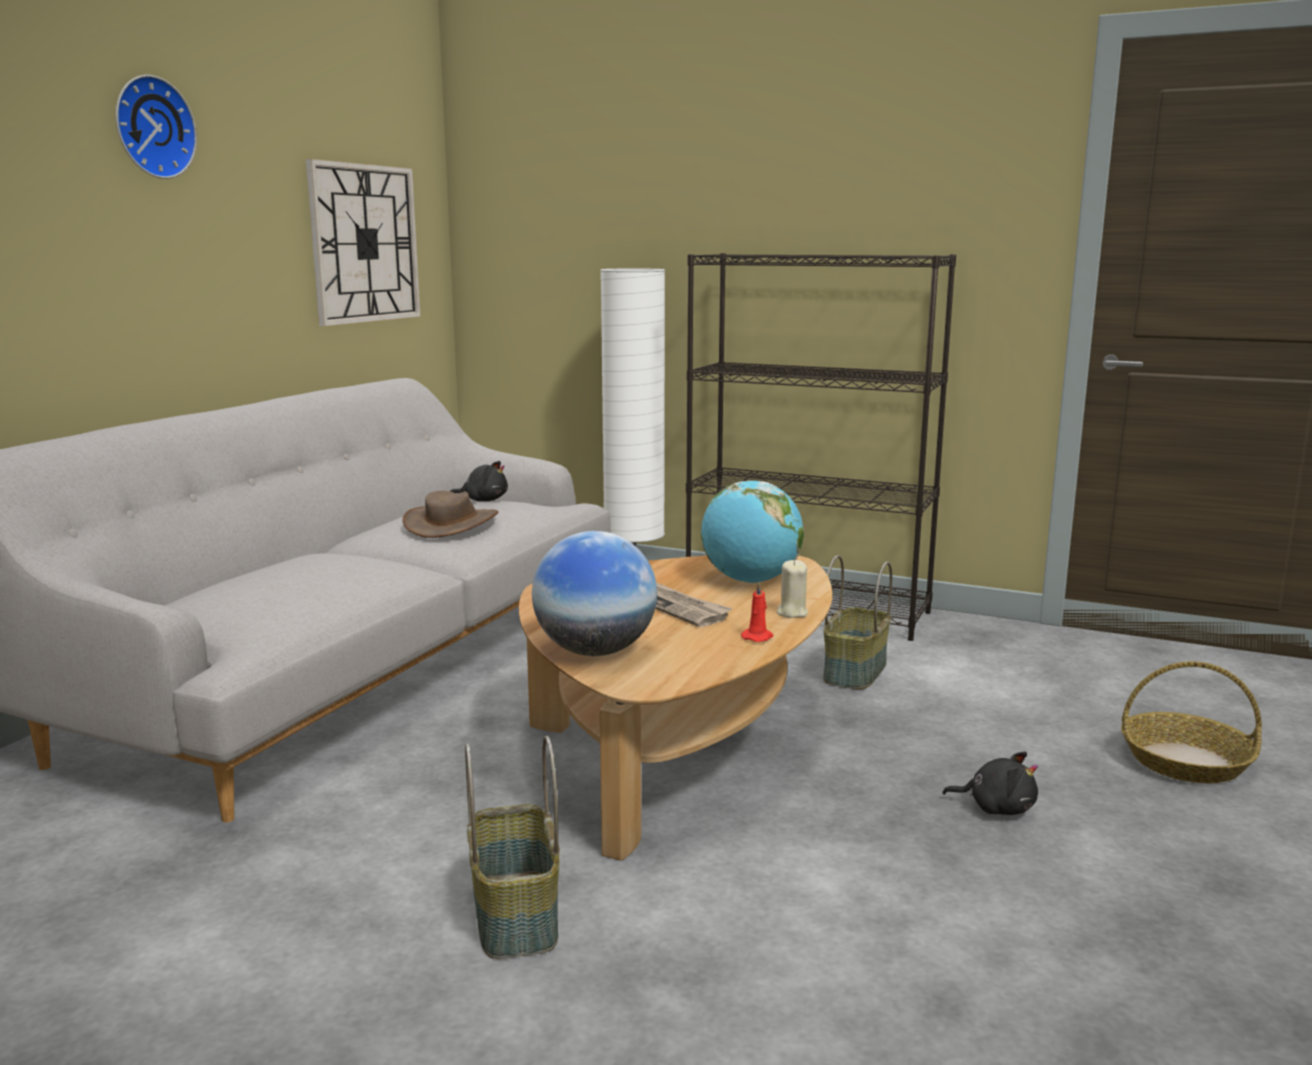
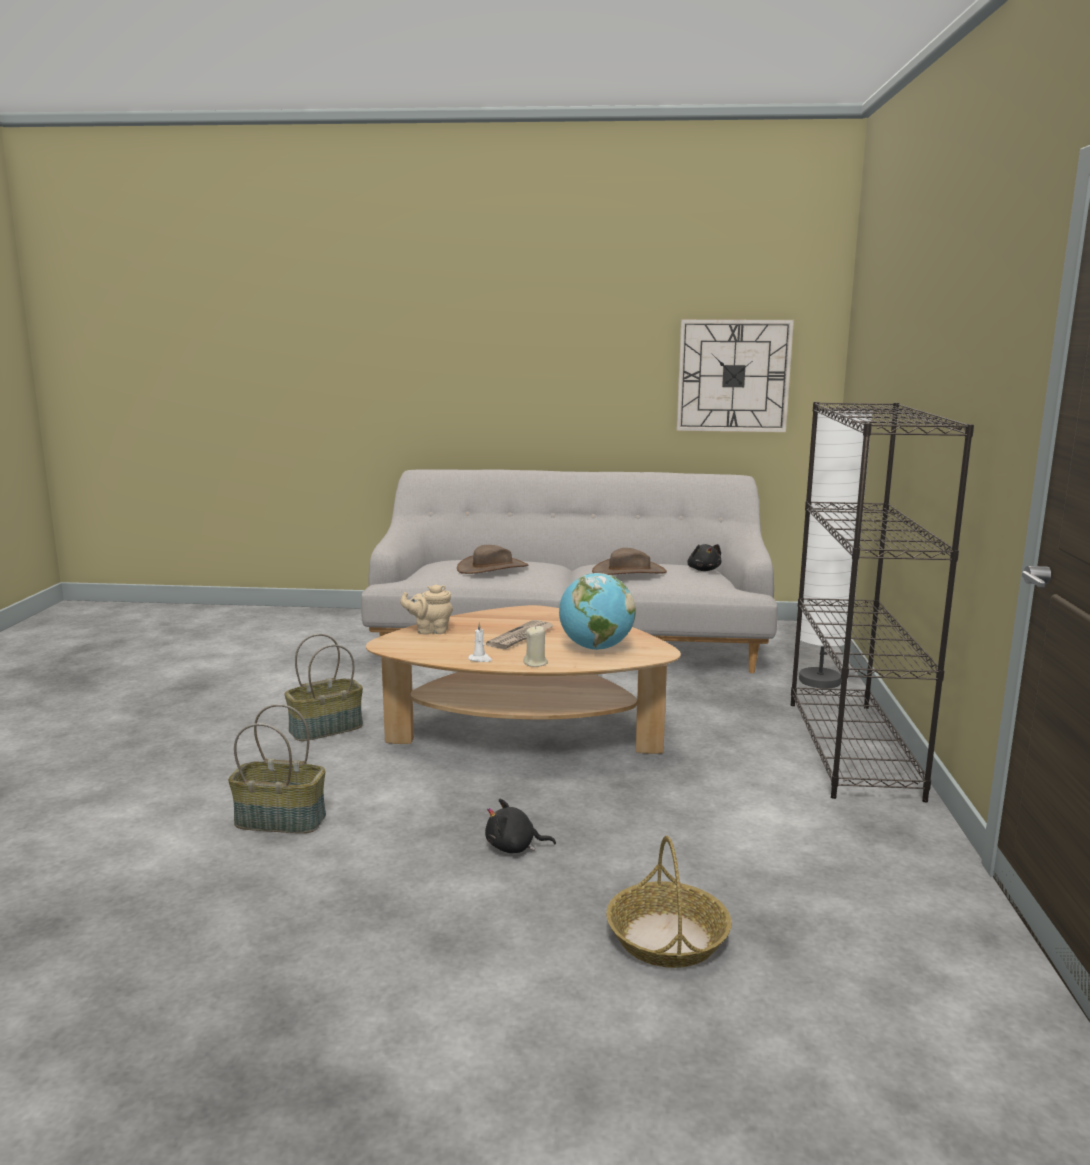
camera: 70 degrees right, 0 degrees up
(151, 127) = (557, 309): wall clock -> none
(310, 579) = (492, 568): none -> brown hat
(595, 651) = (430, 631): globe -> beige teapot
(758, 637) = (480, 659): red candle -> white candle
(854, 671) = (724, 779): basket -> basket (281, 820)
(996, 808) = (514, 847): black plush toy -> black plush toy turned 90 degrees clockwise

